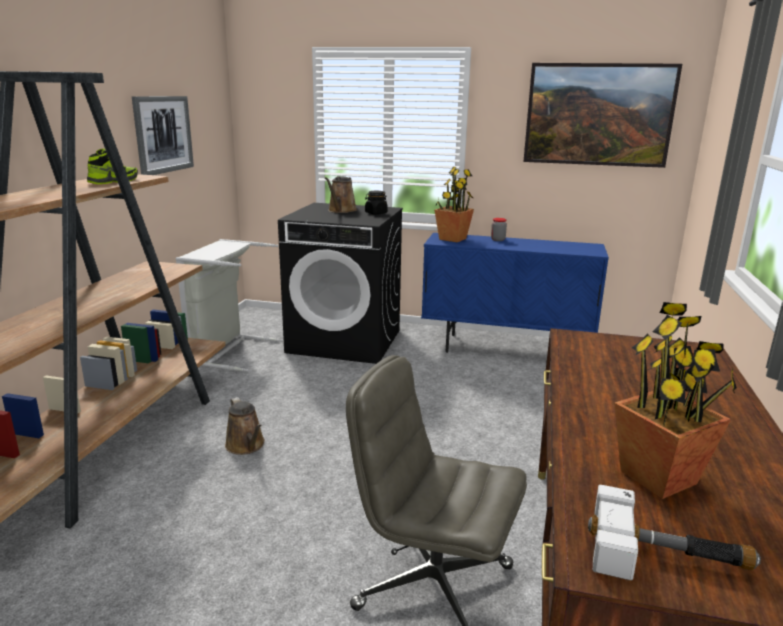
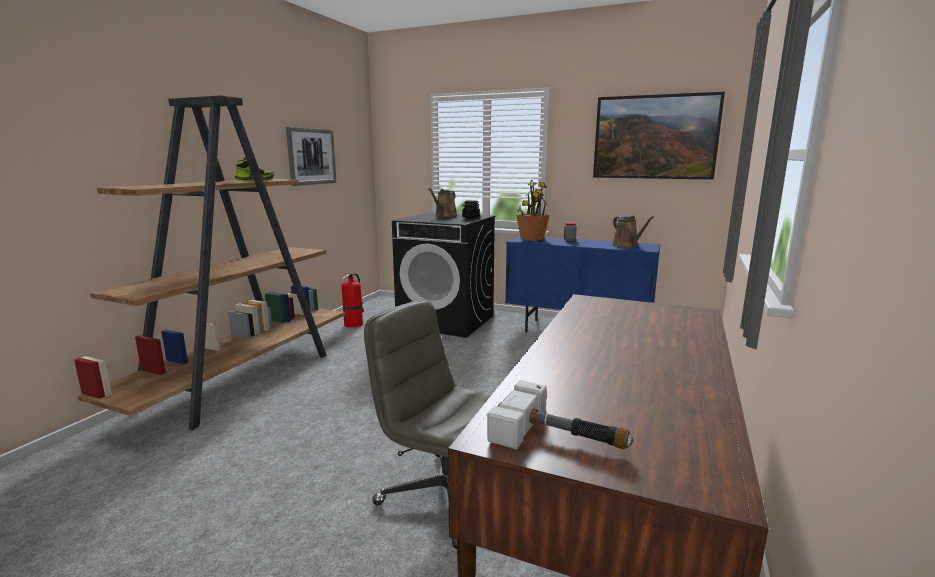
camera: 10 degrees right, 5 degrees down
(228, 351) = (354, 324): grey laundry basket -> fire extinguisher
(246, 446) = (341, 386): brown watering can -> brown watering can (627, 245)
(658, 477) = (593, 388): potted plant -> none

